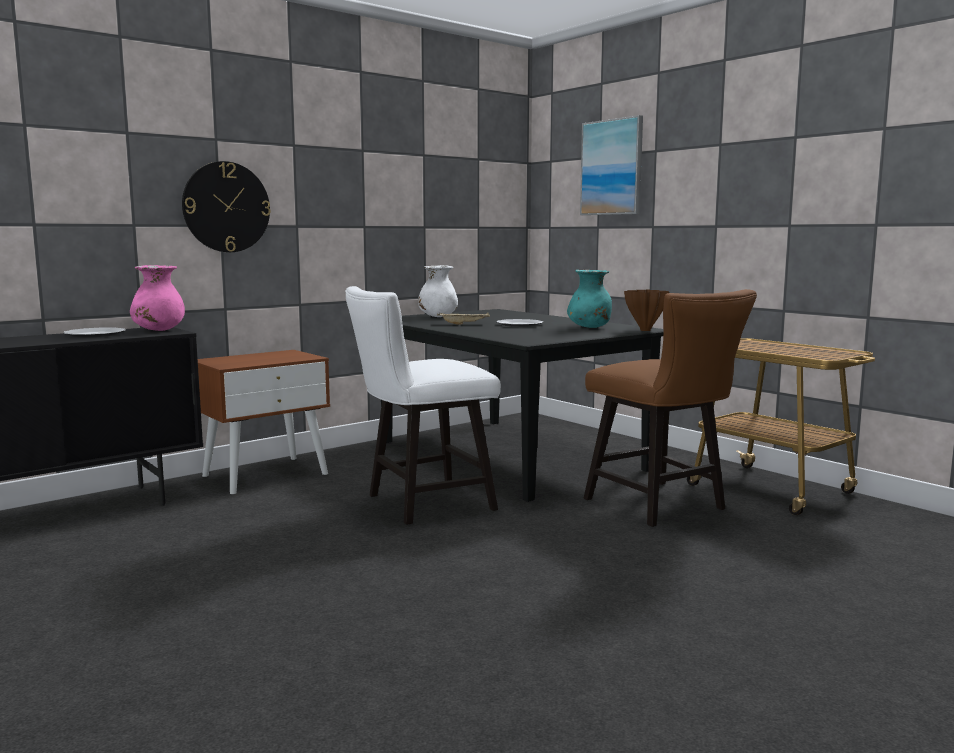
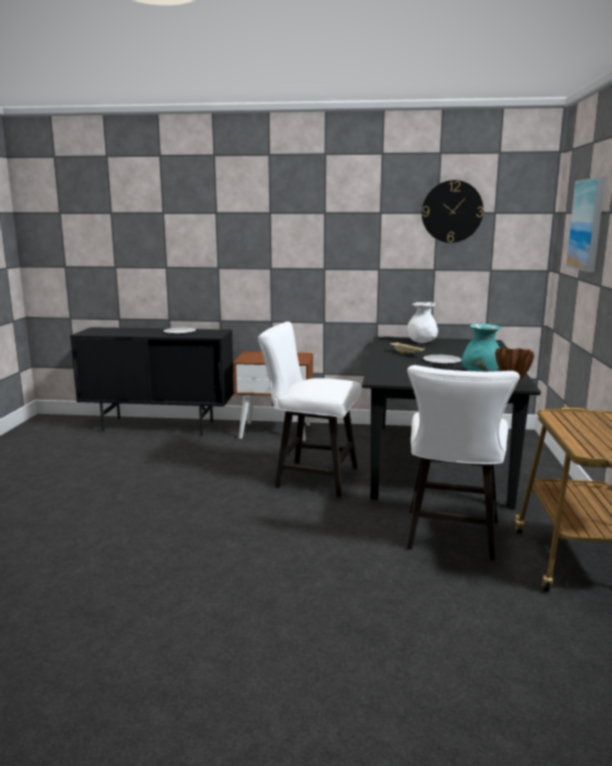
camera: 45 degrees right, 5 degrees up
(158, 330) = (214, 333): pink vase -> none
(226, 207) = (274, 256): wall clock -> wall clock (452, 211)
(662, 506) = (451, 538): brown chair -> white chair

